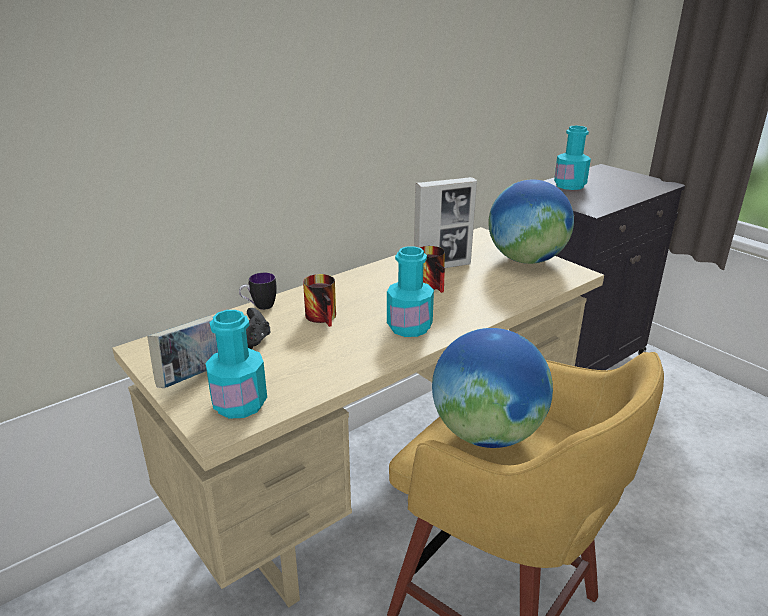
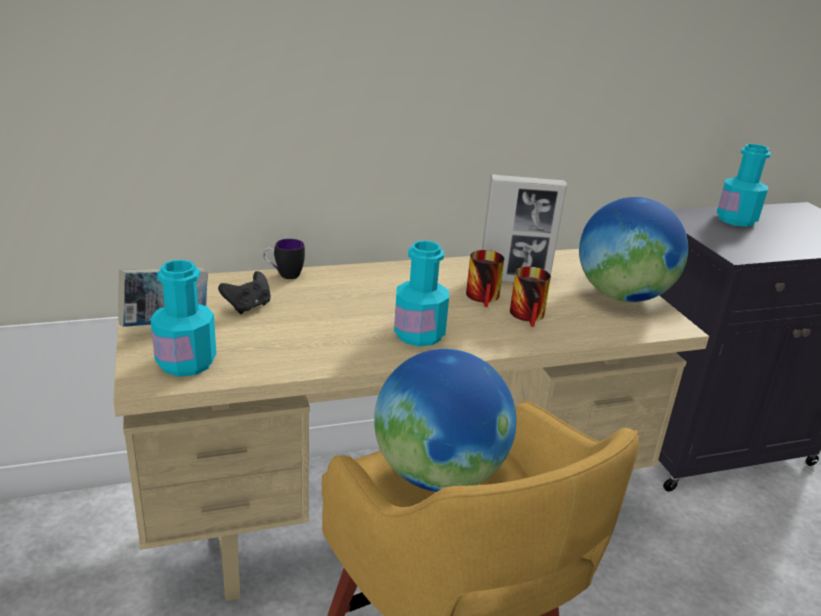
camera: 20 degrees right, 0 degrees up
(325, 317) = (340, 302): mug -> mug (531, 316)

